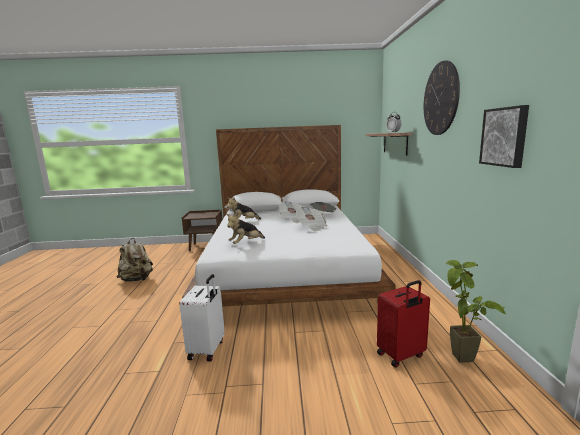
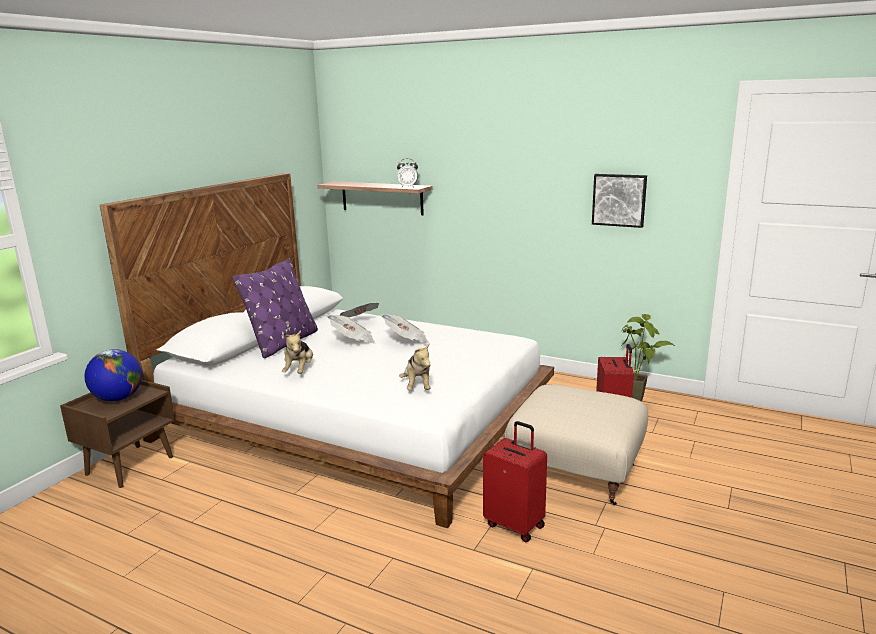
camera: 60 degrees left, 5 degrees up
(137, 280) = (183, 568): beige backpack -> none
(203, 214) = (118, 398): none -> globe
(207, 350) = (515, 525): white suitcase -> red suitcase
(275, 212) = (283, 343): none -> purple pillow
(295, 357) = (575, 473): none -> beige ottoman
(440, 99) = (502, 151): wall clock -> none

